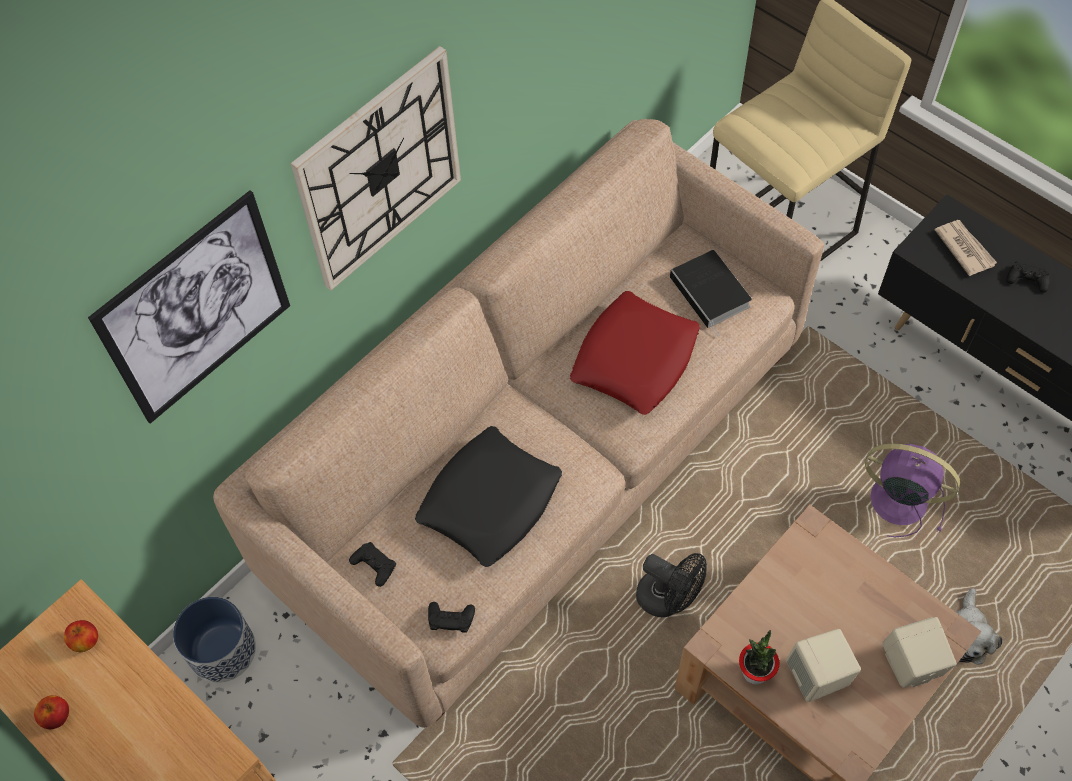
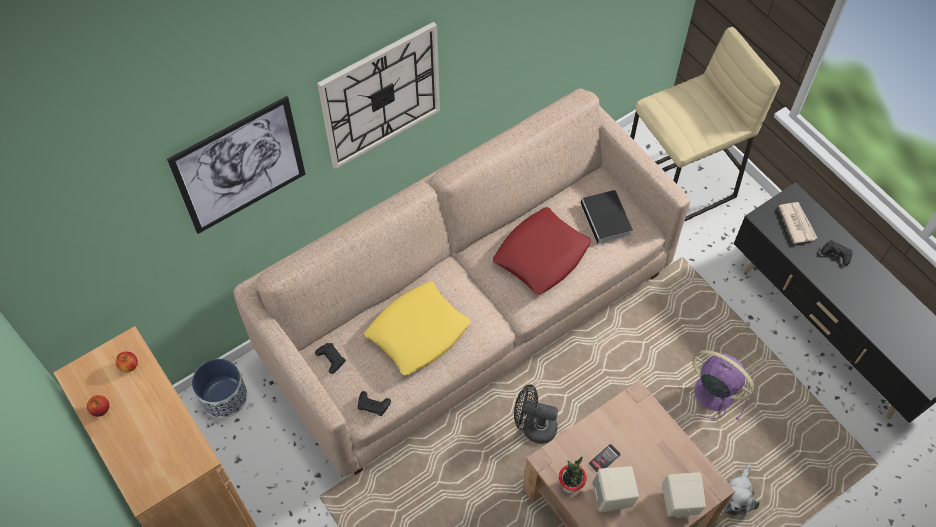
camera: 10 degrees right, 0 degrees up
(490, 501) = (418, 332): black pillow -> yellow pillow
(668, 599) = (533, 427): black fan -> black fan turned 150 degrees clockwise
(792, 625) = (604, 459): none -> phone

